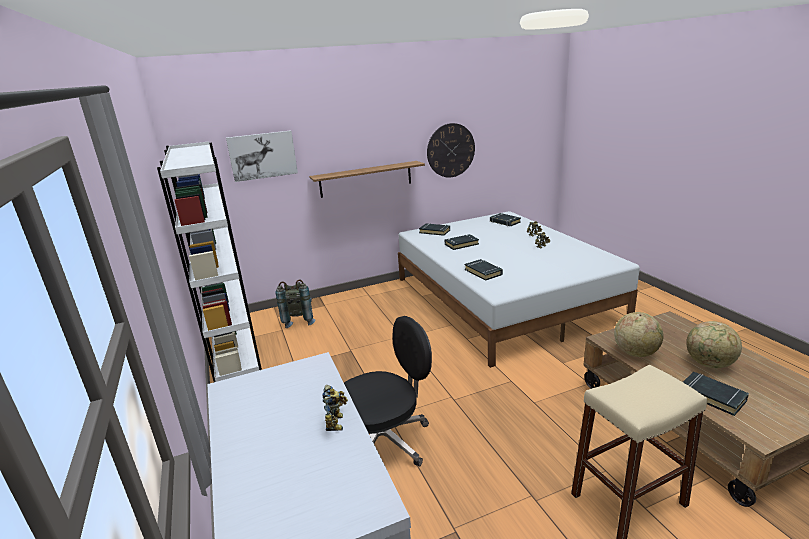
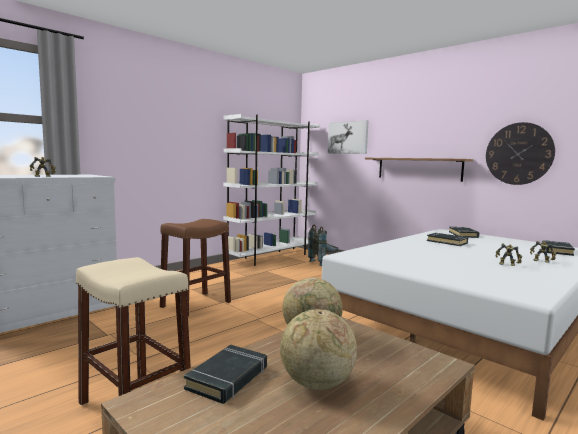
camera: 65 degrees right, 15 degrees down
(385, 441) = (195, 304): black office chair -> brown stool
(483, 272) = (388, 250): black book -> none

